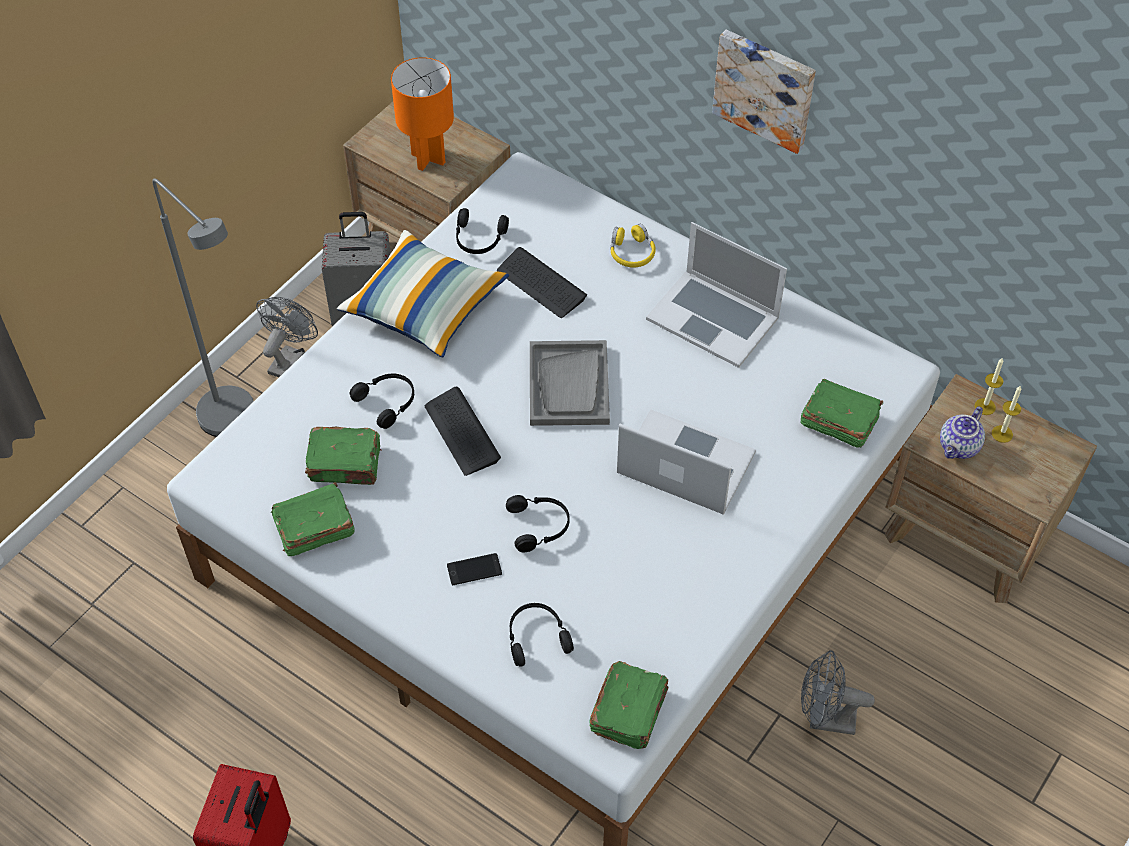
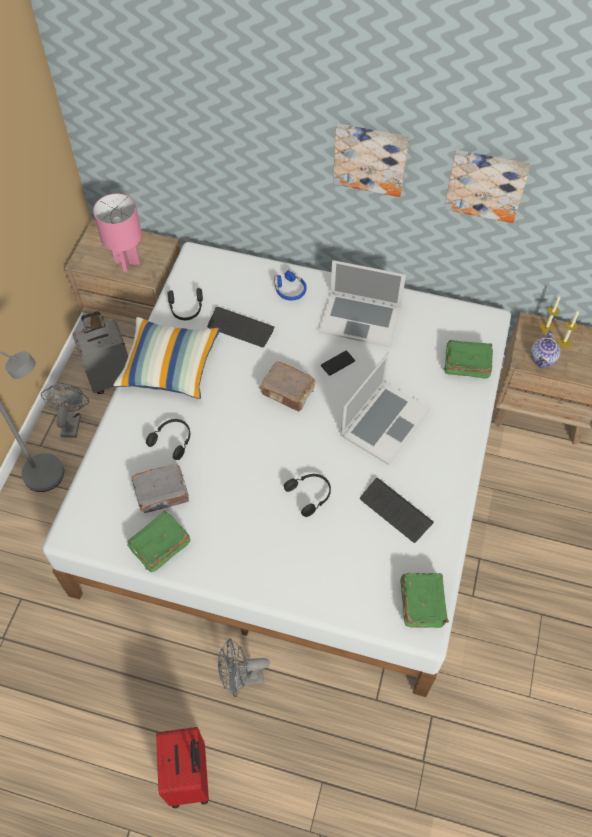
camera: 20 degrees left, 5 degrees up
(345, 464) = (162, 493): green book -> grey book
(428, 158) = (127, 262): orange table lamp -> pink table lamp
(462, 433) = (232, 446): keyboard -> keyboard (395, 511)
(474, 569) = (280, 539): phone -> phone (337, 363)
(536, 637) = (341, 572): black headphones -> none
(569, 385) = (288, 392): grey tray -> brown book
(631, 252) = (290, 290): yellow headphones -> blue headphones
(685, 463) = (384, 422): laptop -> laptop turned 120 degrees clockwise
(824, 720) = (507, 553): grey fan -> grey fan (241, 678)
(913, 163) = (486, 184): none -> picture

